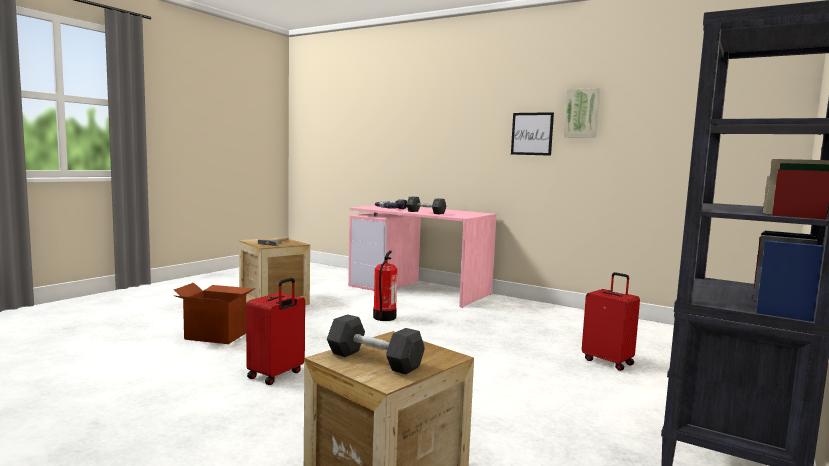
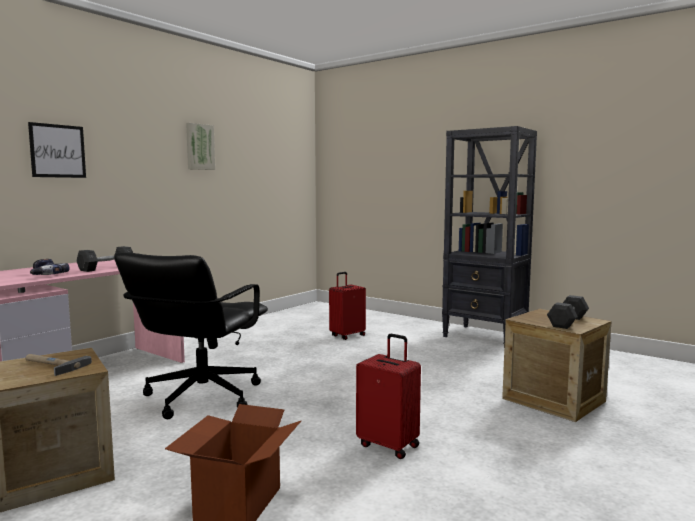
camera: 85 degrees left, 0 degrees up
(384, 317) = (201, 397): fire extinguisher -> black office chair
(532, 134) = (158, 165): picture -> picture (57, 151)

